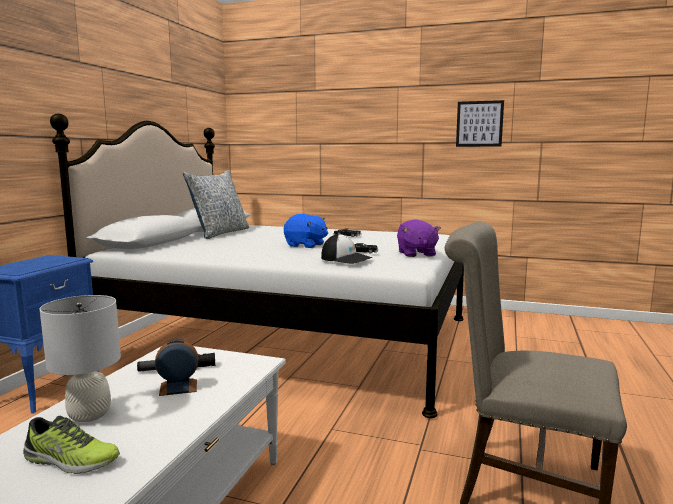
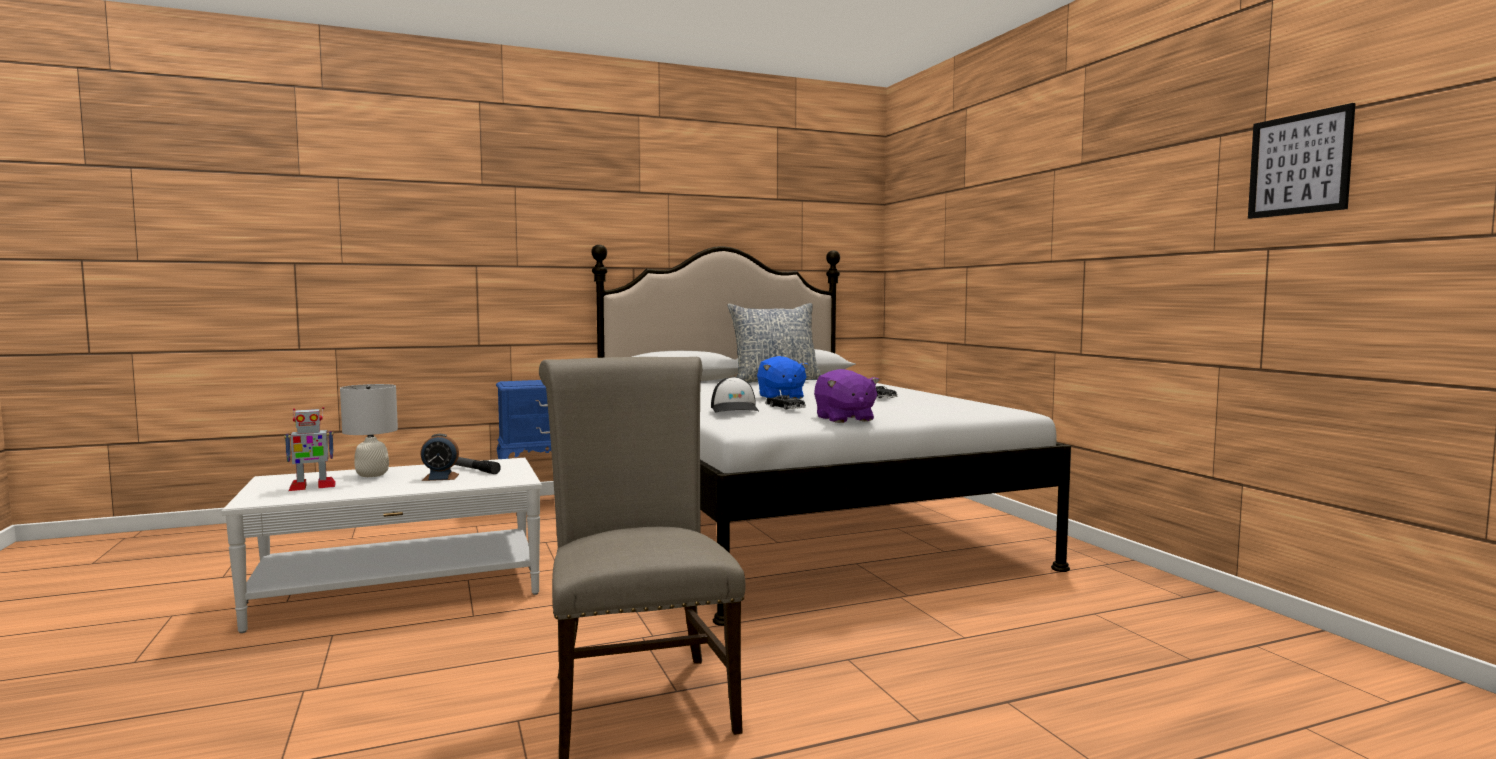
camera: 50 degrees right, 5 degrees down
(70, 460) = (311, 486): shoe -> toy robot
(178, 387) = (440, 477): alarm clock -> alarm clock turned 135 degrees clockwise
(416, 254) = (844, 419): purple plush toy -> purple plush toy turned 60 degrees counterclockwise
(479, 124) = (1161, 220): picture -> picture (1299, 164)

